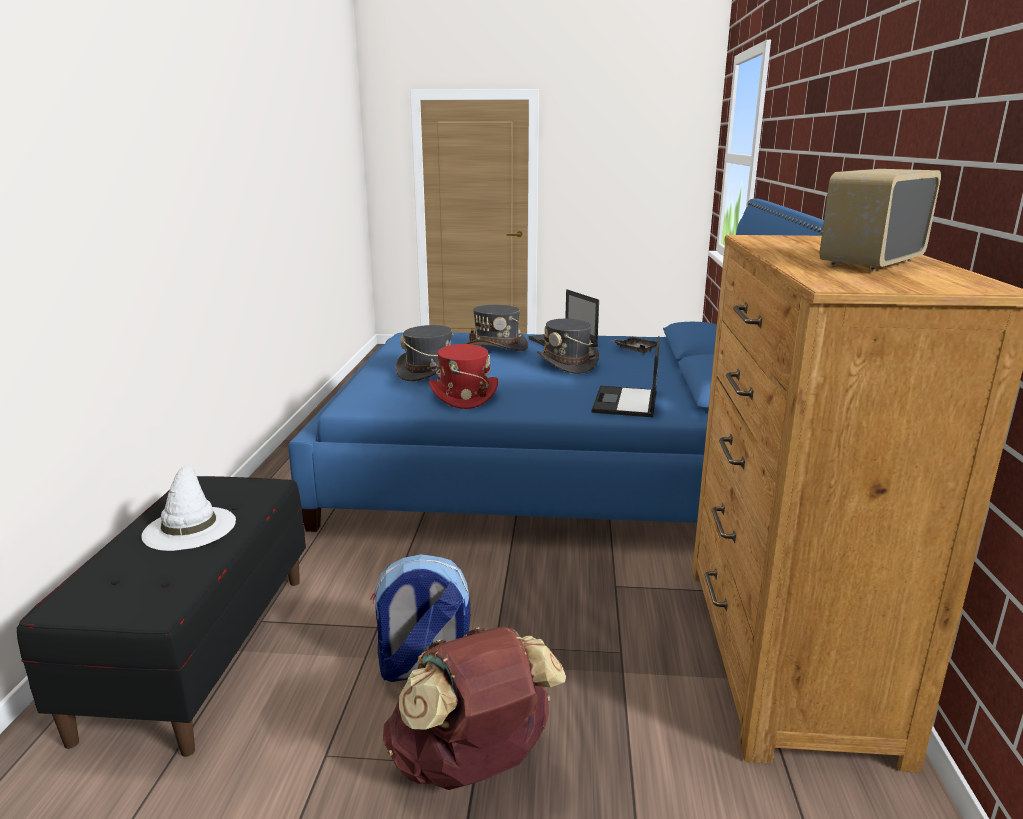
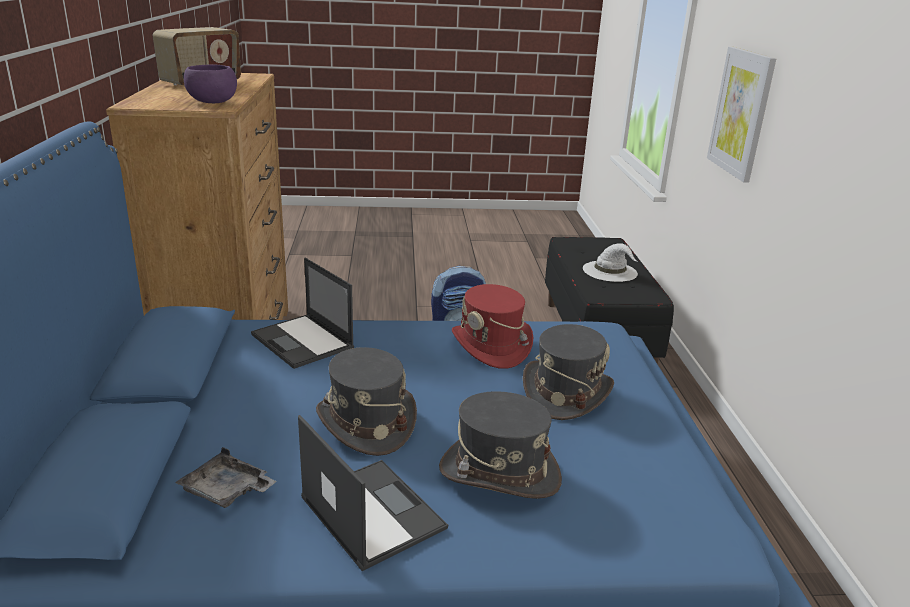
camera: 170 degrees right, 5 degrees up
(71, 240) = (741, 113): none -> picture
(472, 764) = (418, 306): brown backpack -> none
(625, 402) = (303, 341): laptop -> laptop turned 135 degrees clockwise
(772, 240) = (212, 103): none -> purple bowl

